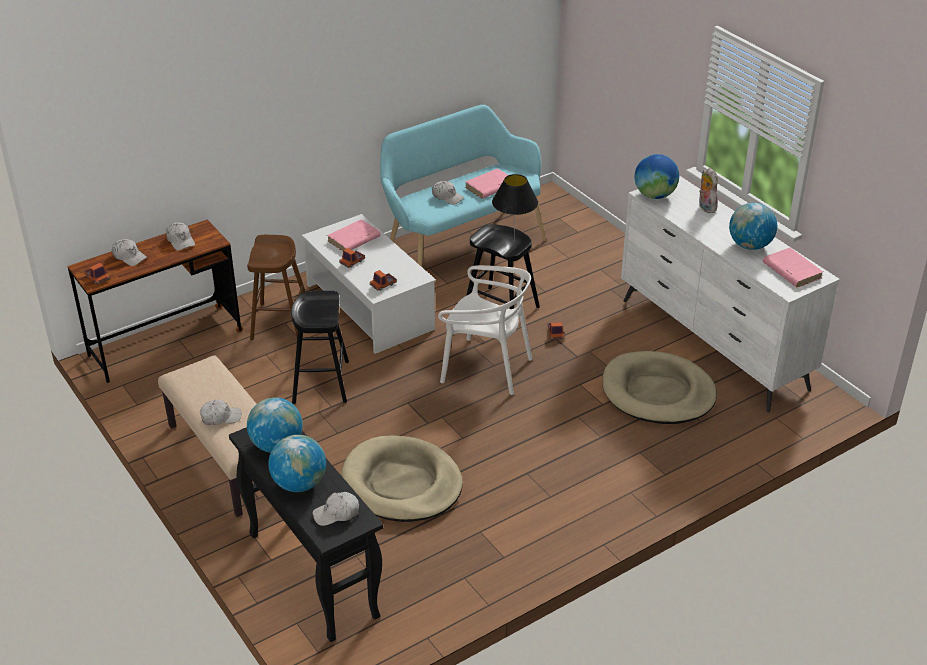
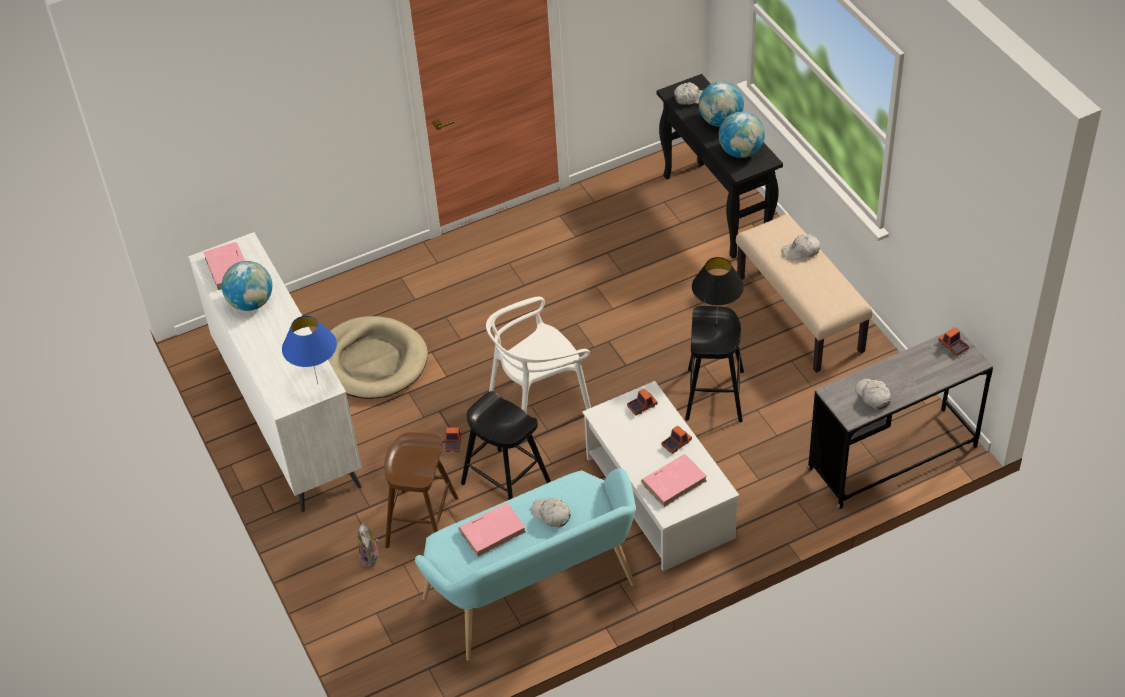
camera: 170 degrees left, 10 degrees up
(129, 256) = (926, 375): white cap -> none
(165, 343) = (892, 458): brown desk -> grey desk
(280, 322) = (764, 481): brown stool -> brown stool (422, 522)
(401, 483) = (638, 281): beige dog bed -> none
(486, 368) = (539, 402): white chair -> white chair turned 60 degrees counterclockwise
(513, 242) = (487, 418): black table lamp -> black table lamp (717, 323)
(654, 195) = (317, 384): globe -> blue table lamp
(705, 207) = (269, 361): plush toy -> plush toy (371, 558)

